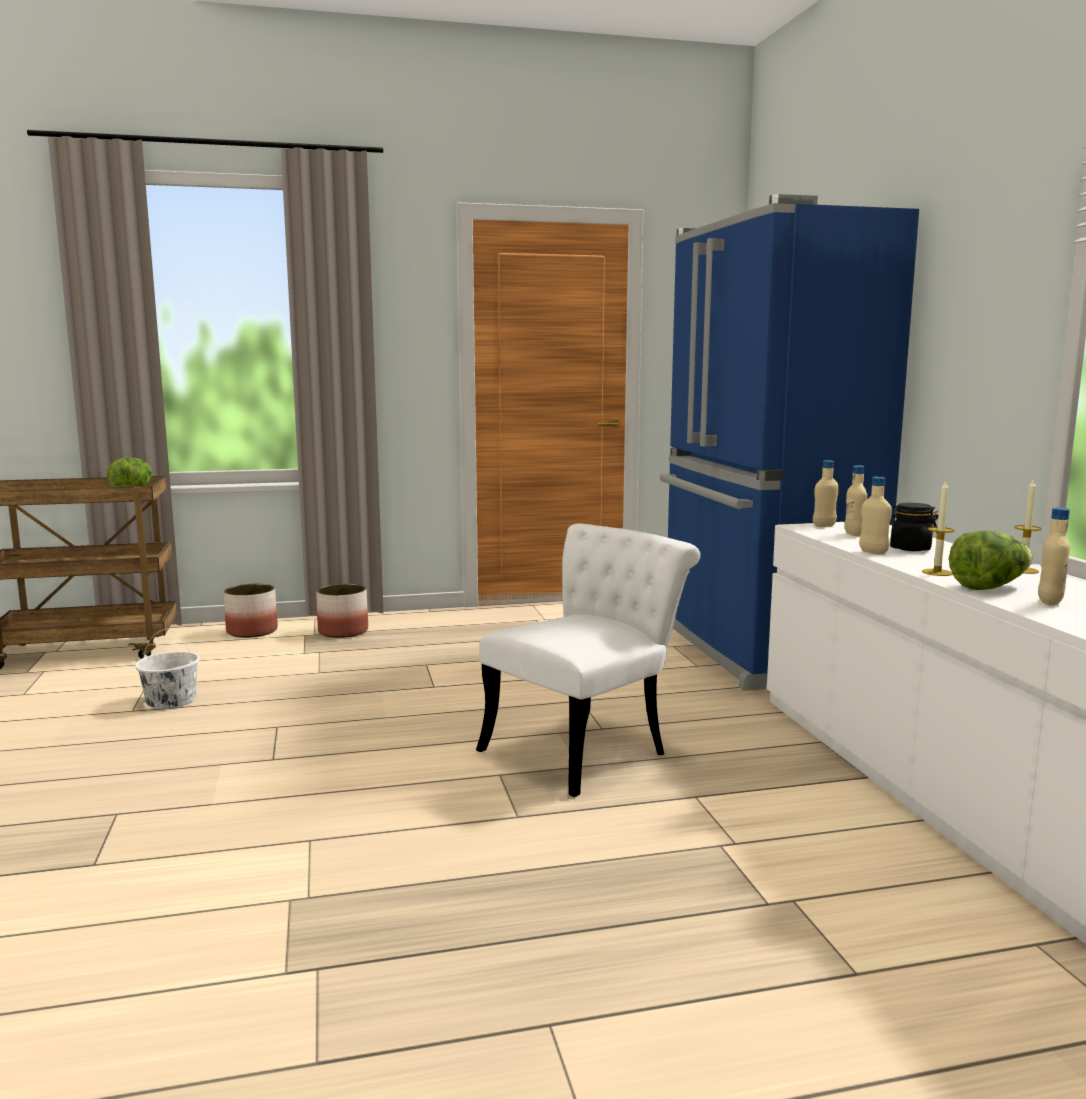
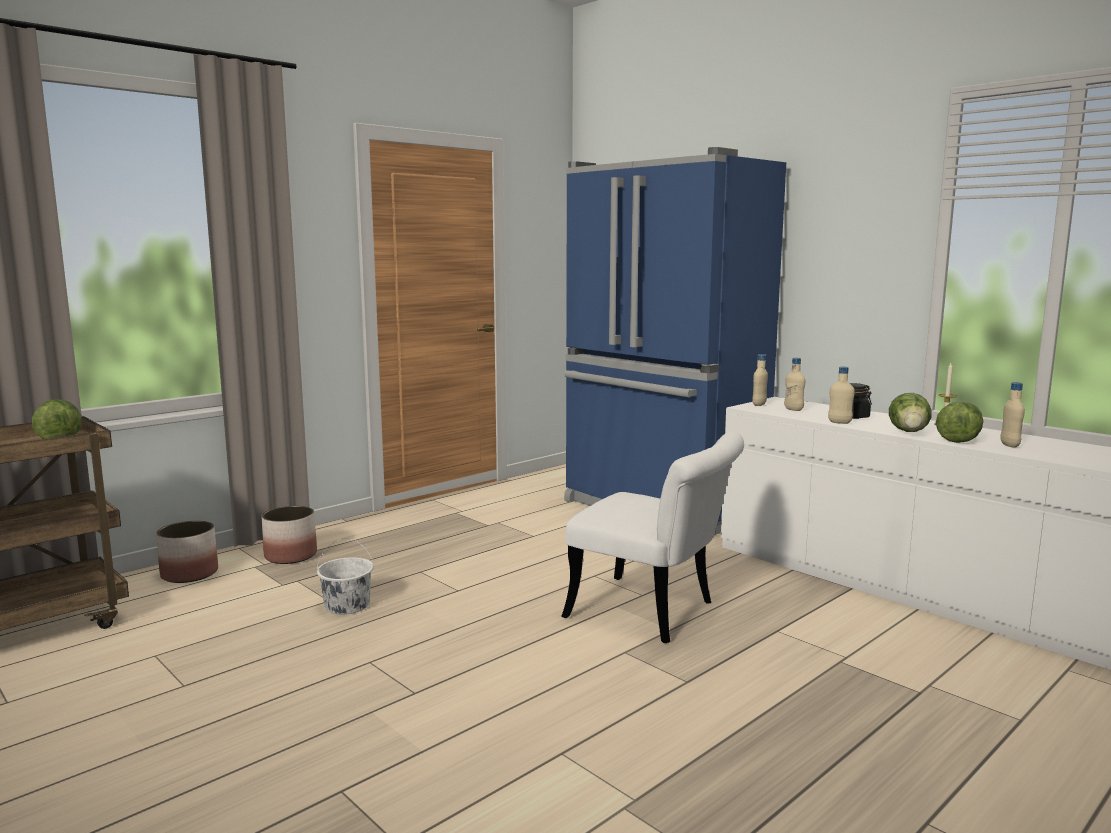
camera: 30 degrees left, 0 degrees up
(170, 700) = (212, 664): white bucket -> white bucket (346, 605)
(586, 747) = (654, 613): white chair -> white chair turned 105 degrees clockwise
(937, 572) = (909, 433): candle -> lettuce

